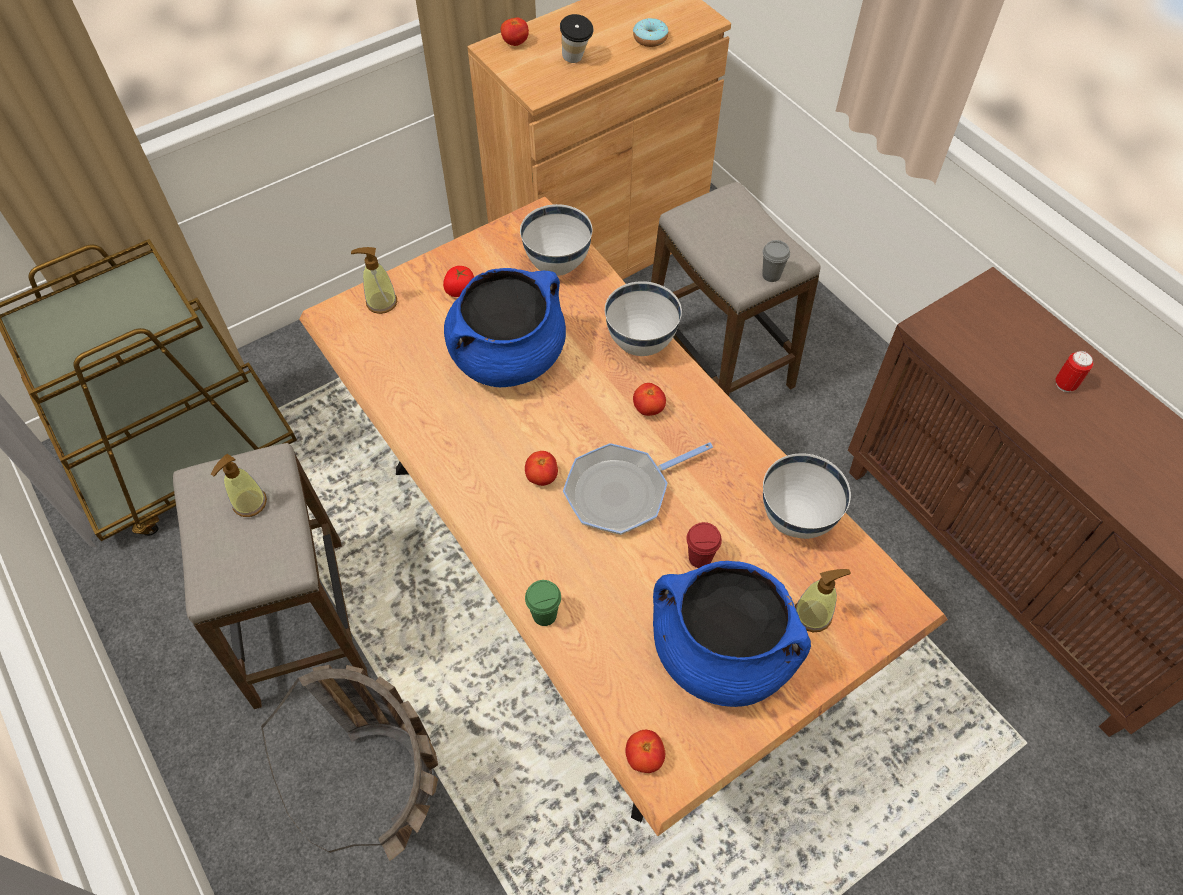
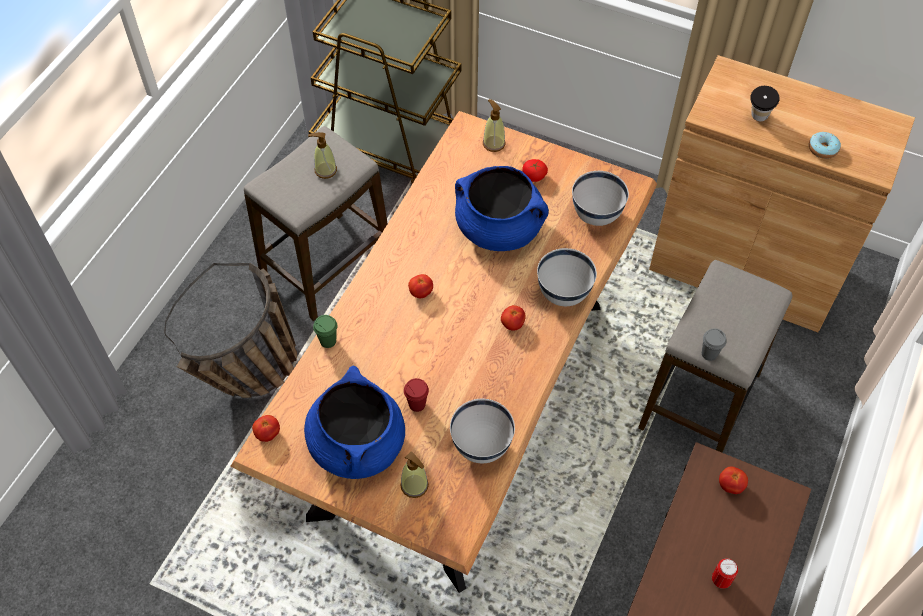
camera: 60 degrees right, 0 degrees up
(515, 43) = (744, 78): tomato -> tomato (730, 485)
(622, 492) = (438, 339): frying pan -> none

